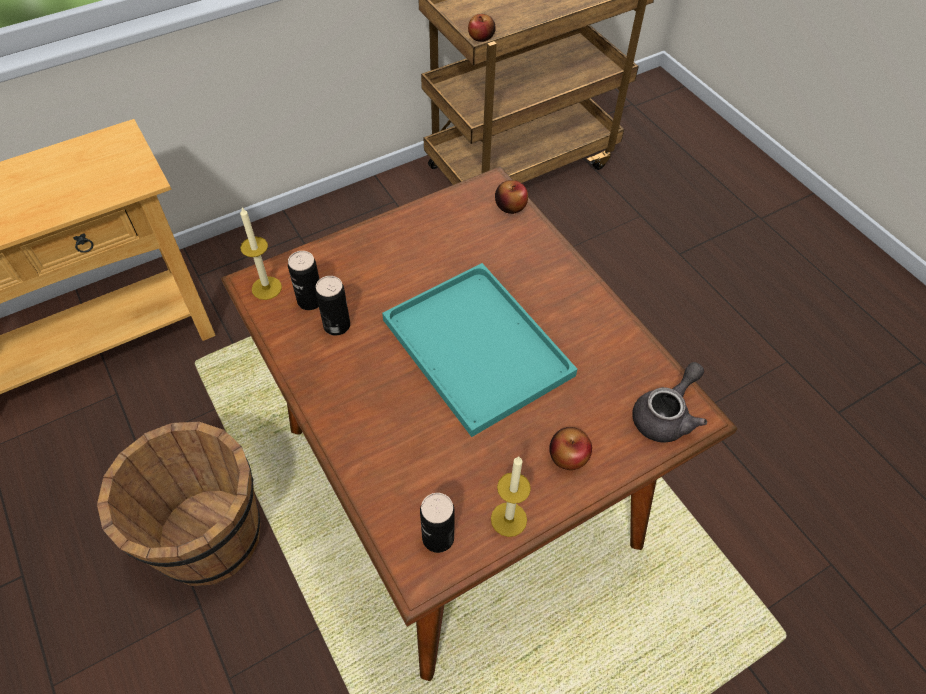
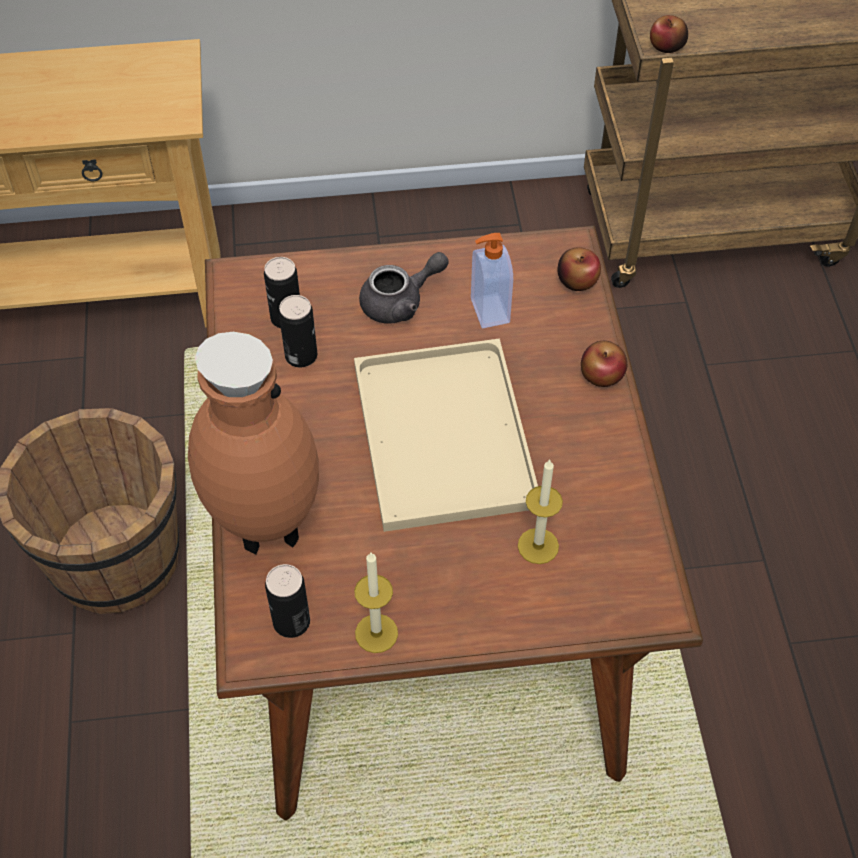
camera: 25 degrees right, 0 degrees up
(266, 288) = (246, 287): candle -> candle (538, 546)
(379, 473) = (265, 532): none -> brown vase
(460, 247) = (488, 311): none -> soap dispenser
(473, 346) = (440, 432): turquoise tray -> beige tray
(568, 456) = (480, 593): apple -> apple (602, 375)
(666, 415) = (622, 592): grey teapot -> grey teapot (400, 302)

